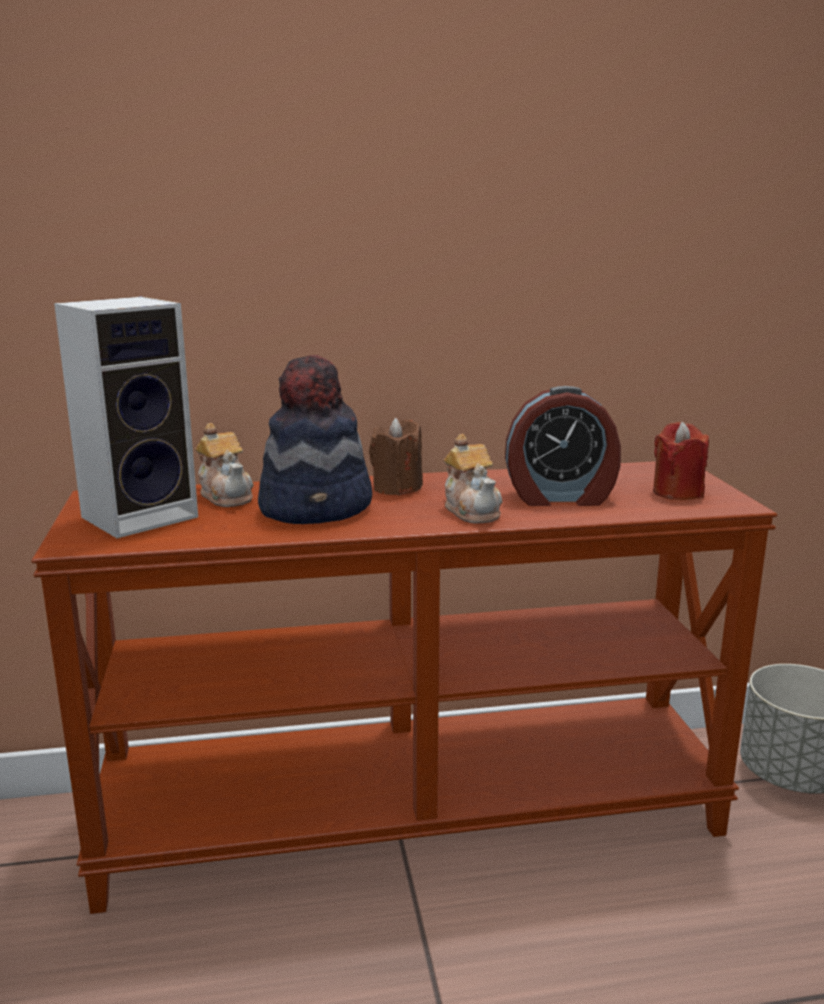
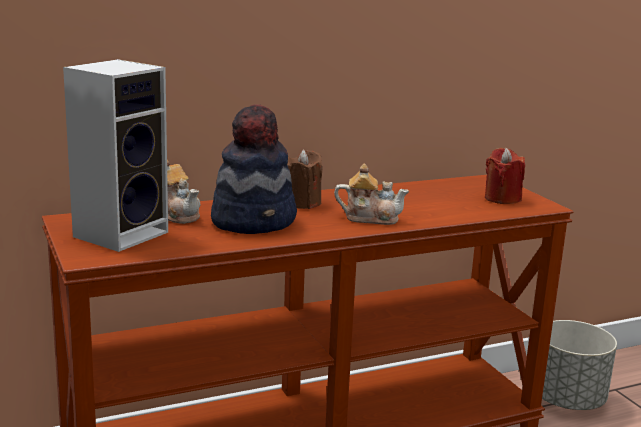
camera: 15 degrees left, 0 degrees up
(472, 511) = (370, 218): teapot -> teapot turned 45 degrees counterclockwise
(560, 498) = (425, 206): alarm clock -> none

